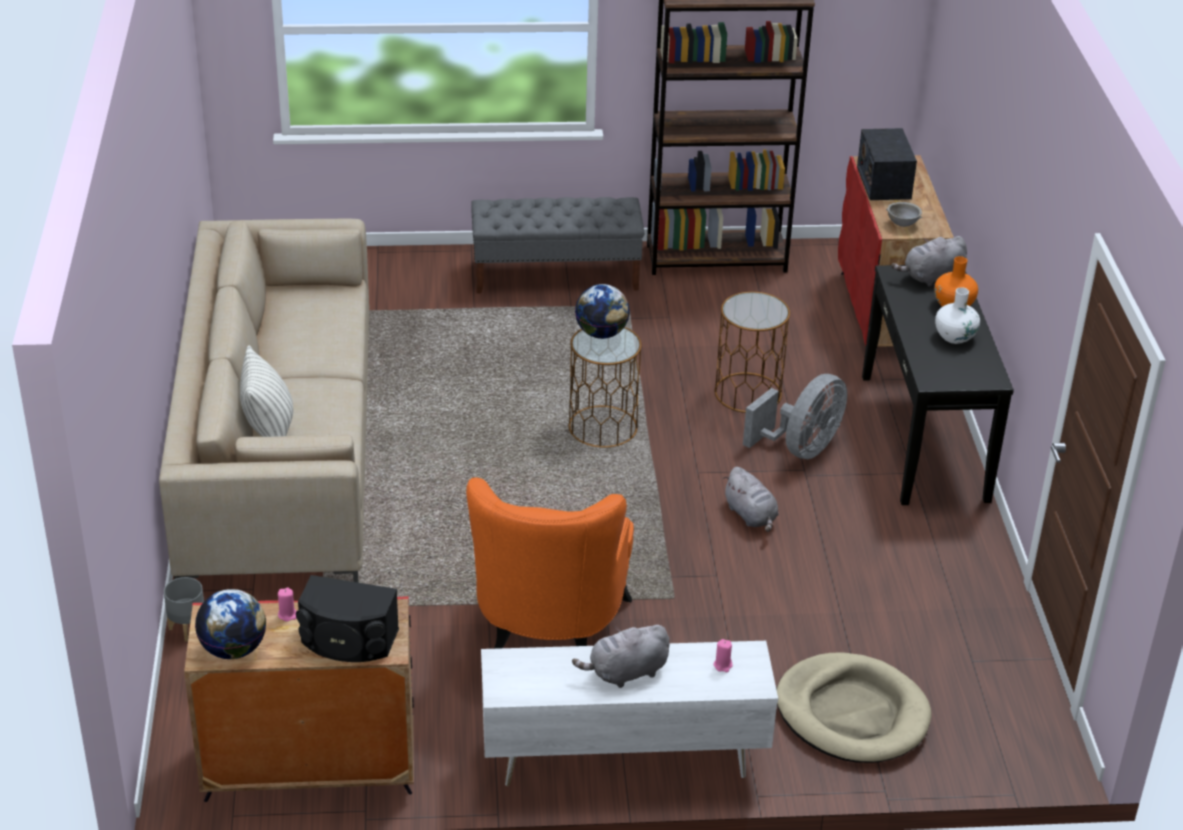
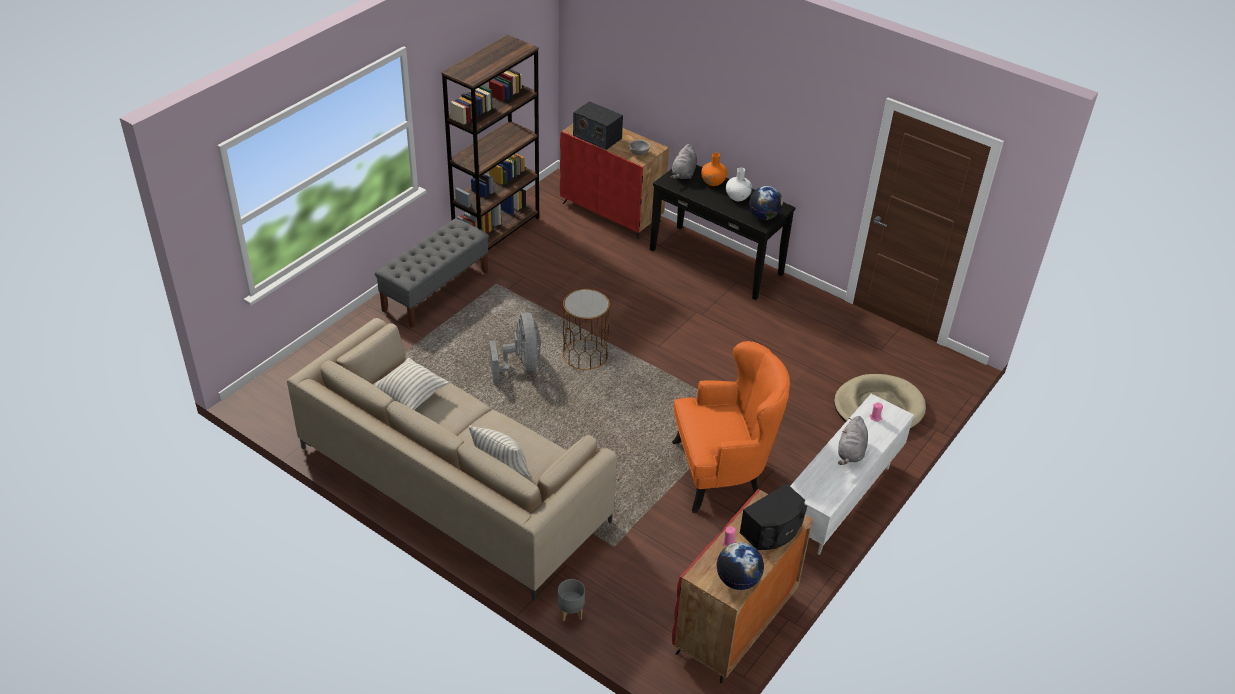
camera: 50 degrees left, 5 degrees up
(305, 317) = (411, 395): none -> pillow
(548, 632) = (722, 471): orange armchair -> orange armchair turned 60 degrees counterclockwise
(601, 334) = (577, 300): globe -> globe (764, 216)
(748, 393) = (617, 291): brown side table -> none
(751, 516) = (711, 350): grey plush toy -> none
(800, 448) = (680, 303): grey fan -> grey fan (521, 365)

